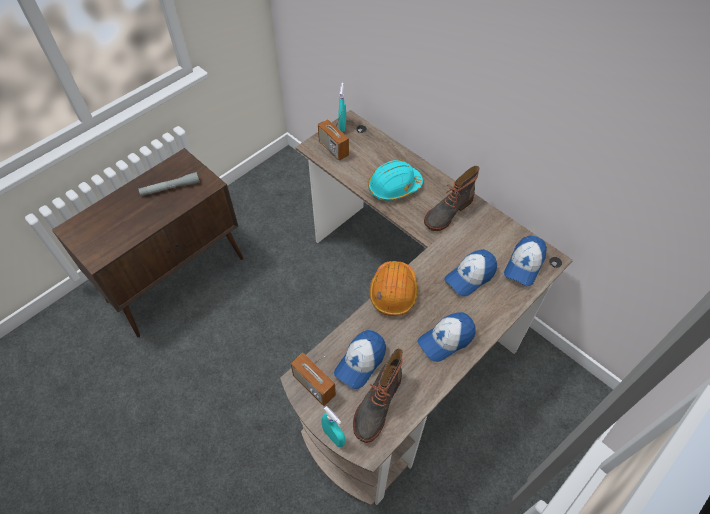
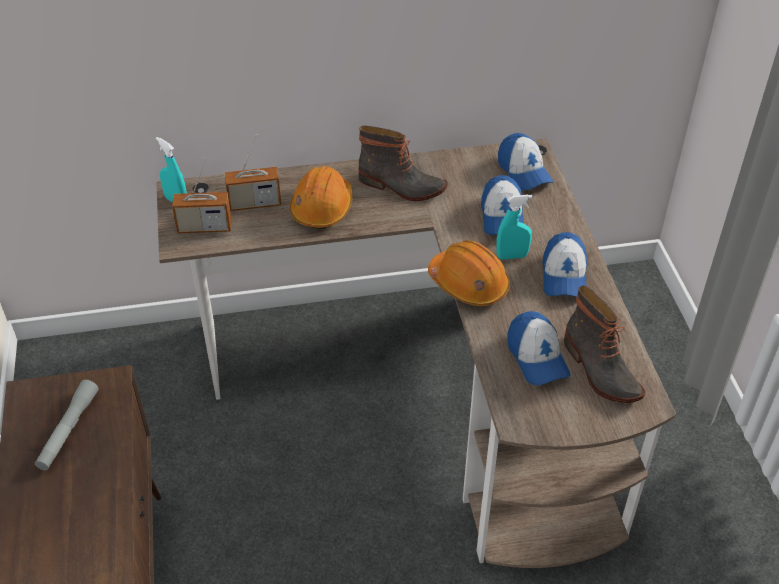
camera: 55 degrees left, 10 degrees down
(314, 385) = (536, 413): radio -> radio (254, 203)
(334, 437) = (613, 426): turquoise spray bottle -> turquoise spray bottle (512, 256)
(394, 187) = (322, 208): turquoise hard hat -> orange hard hat
(447, 211) = (401, 187): boot -> boot turned 60 degrees counterclockwise

